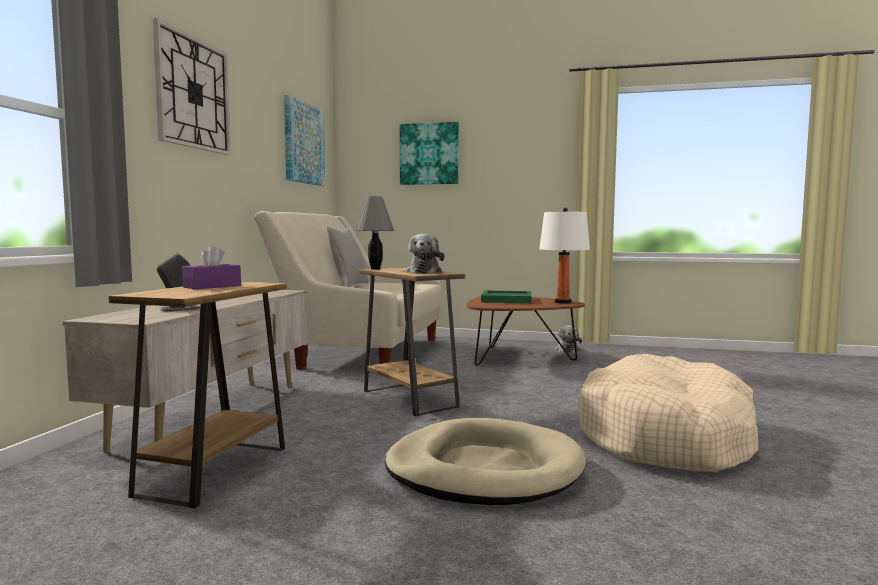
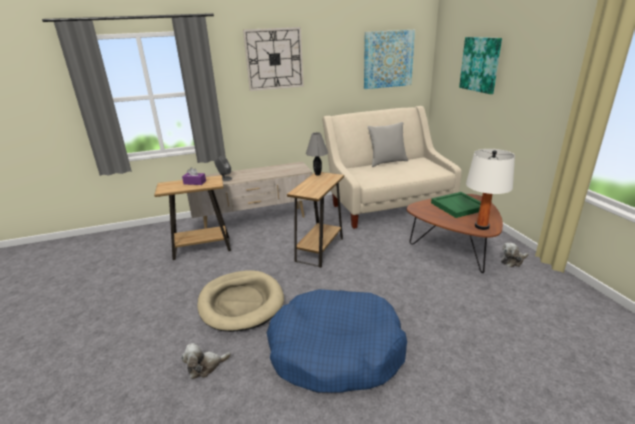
camera: 60 degrees right, 20 degrees up
(424, 272) = (311, 189): plush toy -> plush toy (205, 366)
(667, 437) = (336, 351): beige dog bed -> blue dog bed

